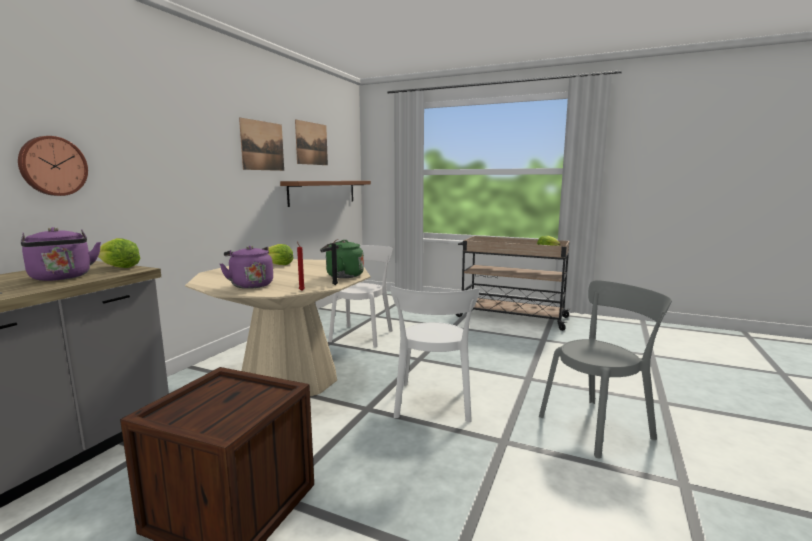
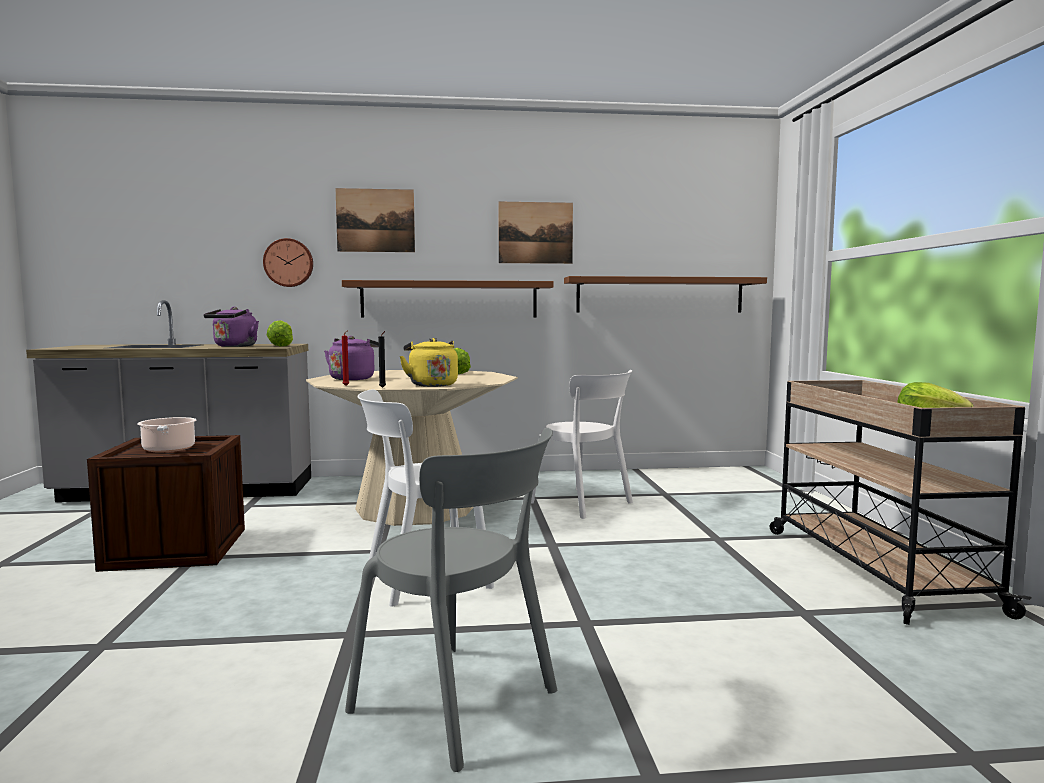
camera: 60 degrees right, 5 degrees down
(212, 201) = (449, 299): none -> brown shelf
(222, 405) = (168, 449): none -> cooking pot
(311, 143) = (638, 224): picture -> picture (375, 220)
(342, 276) = (431, 385): green kettle -> yellow kettle
(362, 335) = (584, 503): white chair -> white chair turned 60 degrees clockwise

